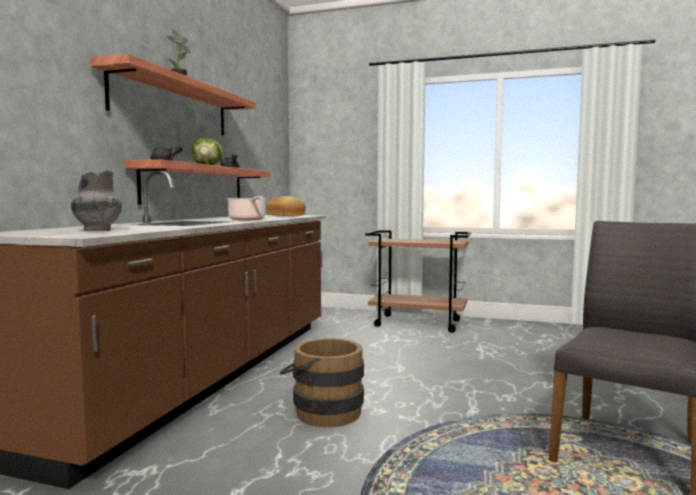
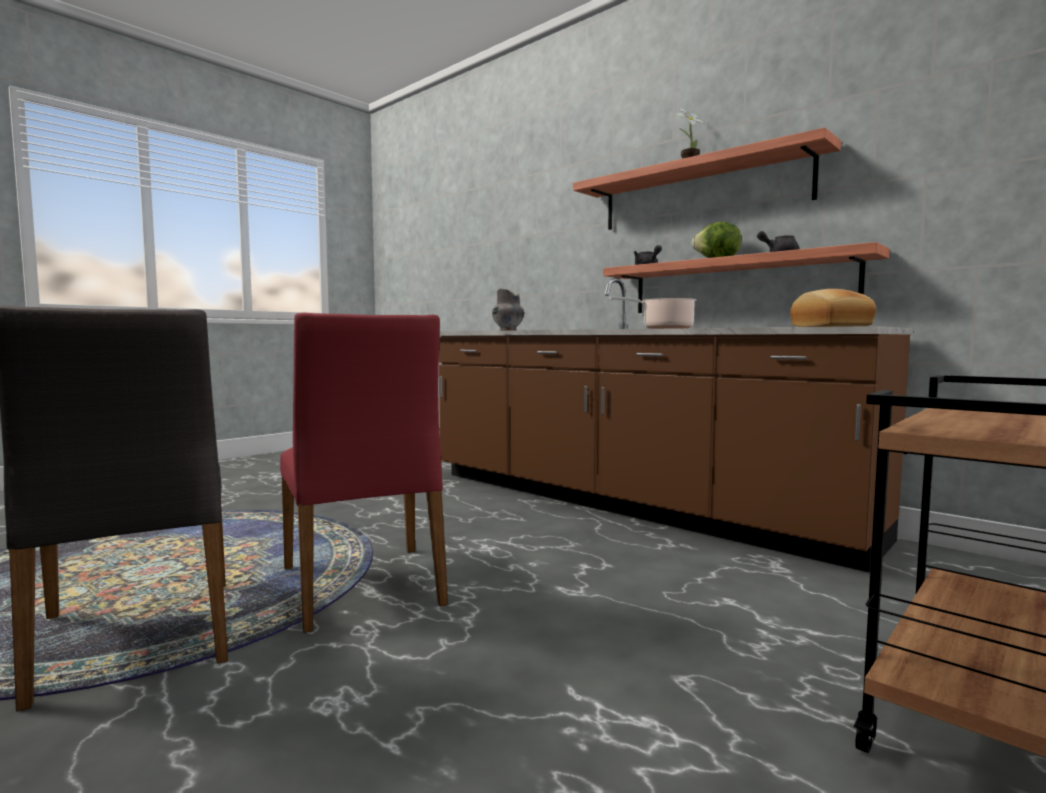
camera: 115 degrees right, 0 degrees up
(322, 412) = (473, 528): brown bucket -> none
(470, 414) = (364, 586): none -> red chair

